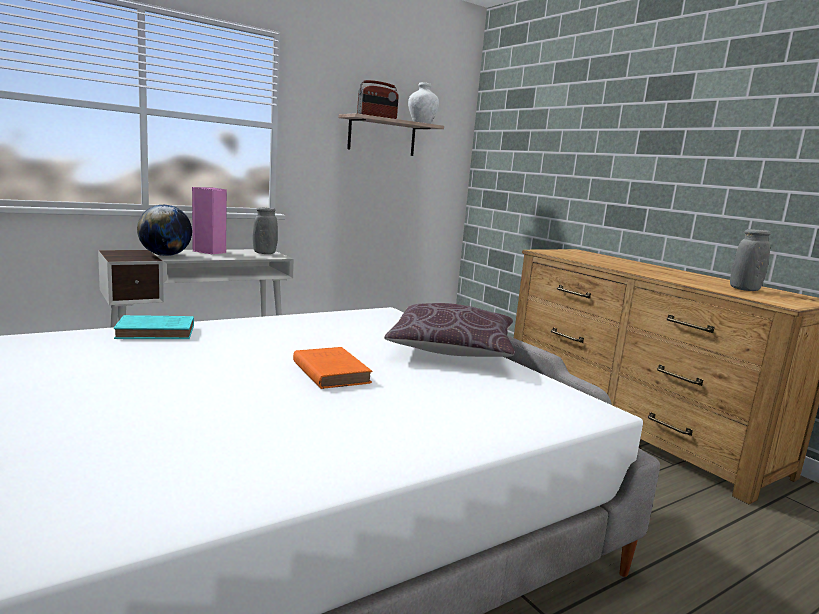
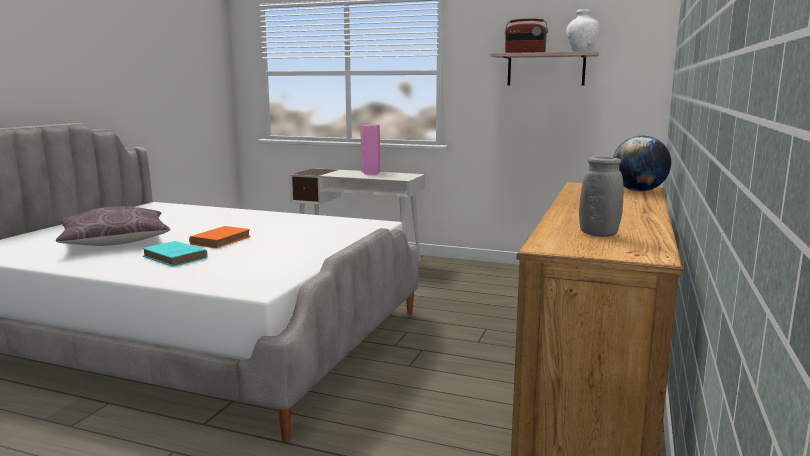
camera: 55 degrees right, 0 degrees up
(158, 332) = (226, 212): turquoise book -> turquoise book (176, 258)
(165, 255) = (333, 173): globe -> globe (638, 191)
(264, 253) = (404, 176): grey vase -> none
(451, 350) = (323, 247): brown pillow -> brown pillow (115, 242)

